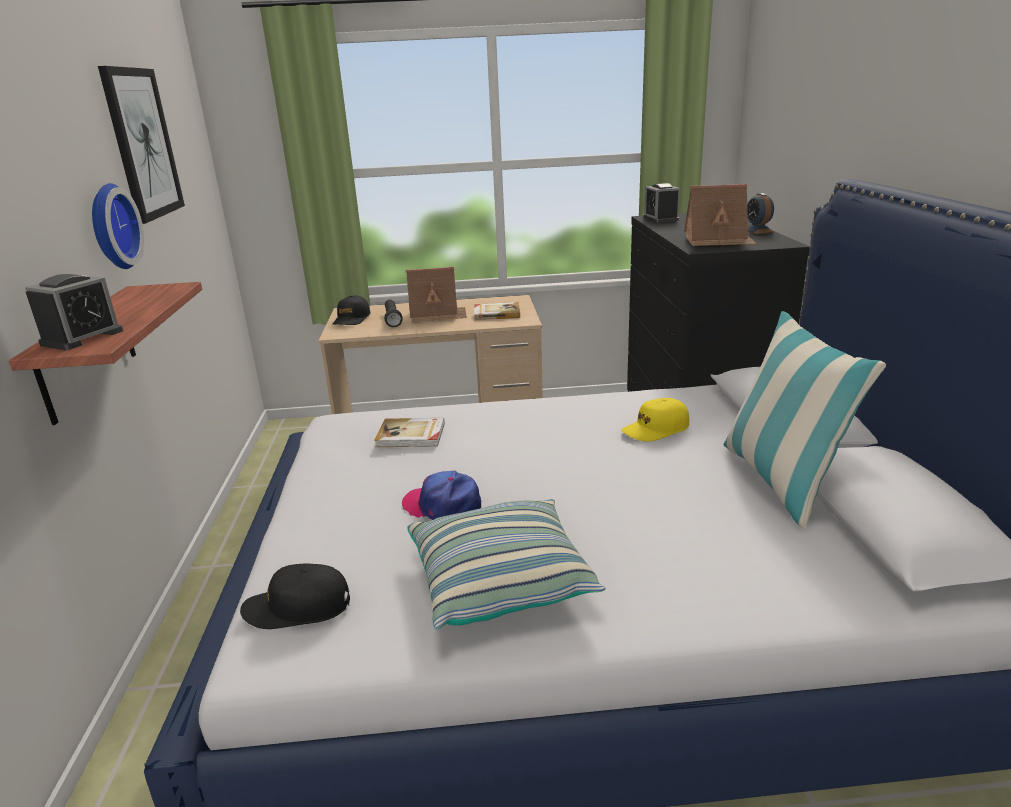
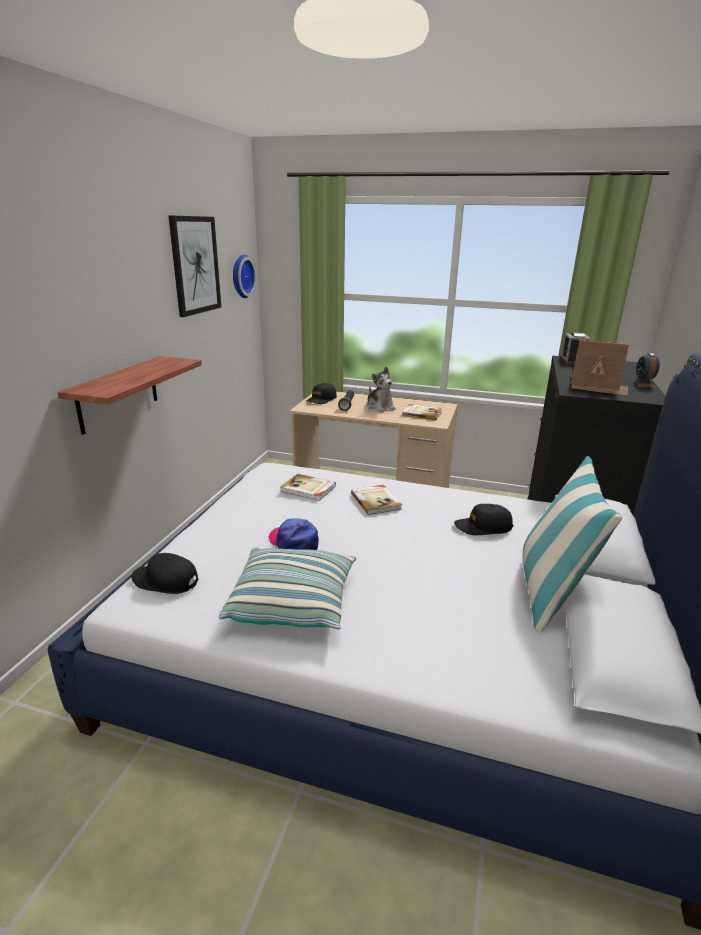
camera: 20 degrees right, 0 degrees up
(82, 337) = (104, 385): alarm clock -> none
(110, 227) = (155, 317): wall clock -> wall clock (241, 276)
(437, 314) = (380, 407): toy house -> plush toy
(509, 430) = (376, 501): none -> book
(655, 429) = (483, 527): yellow cap -> black cap

